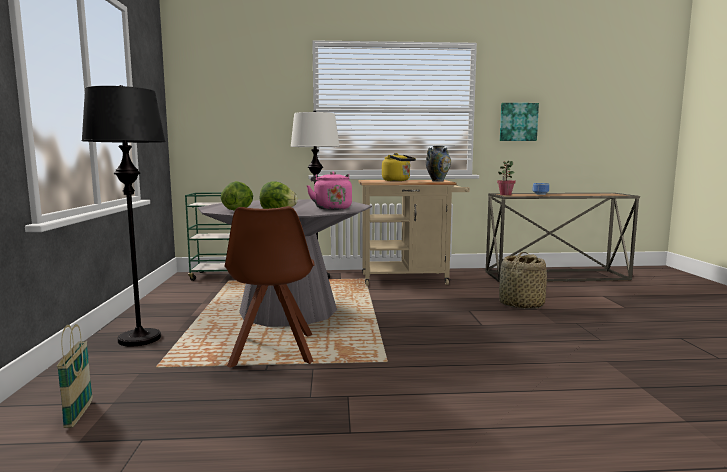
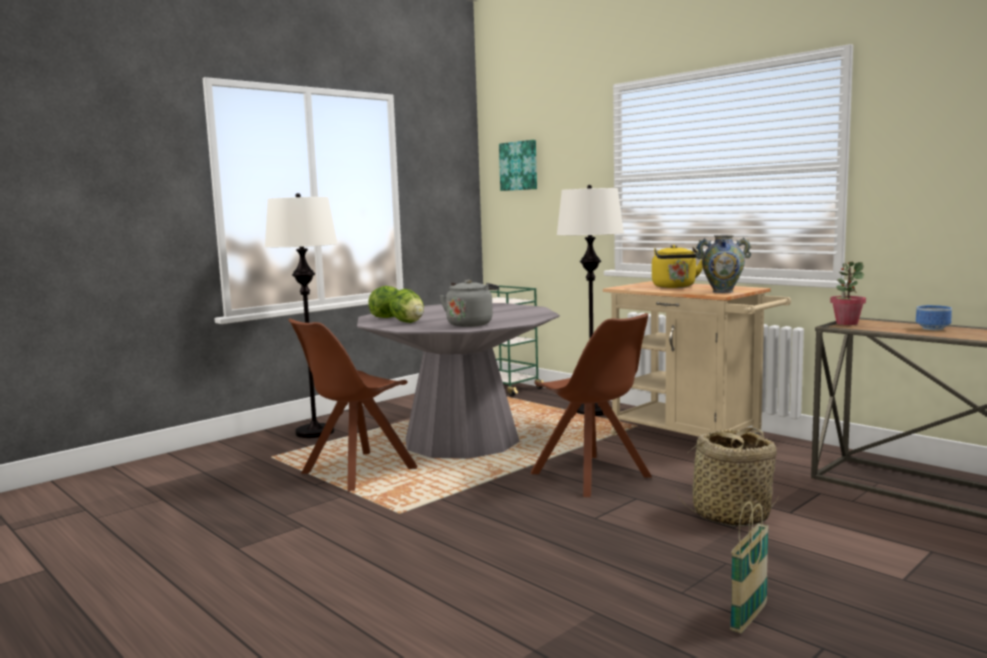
camera: 50 degrees right, 0 degrees up
(79, 414) = (177, 472): basket -> basket (749, 618)
(140, 339) = (315, 432): black floor lamp -> white floor lamp
(331, 208) = (471, 324): pink kettle -> grey kettle
(420, 307) = (592, 476): none -> brown chair
(518, 122) = (937, 182): picture -> picture (519, 166)

